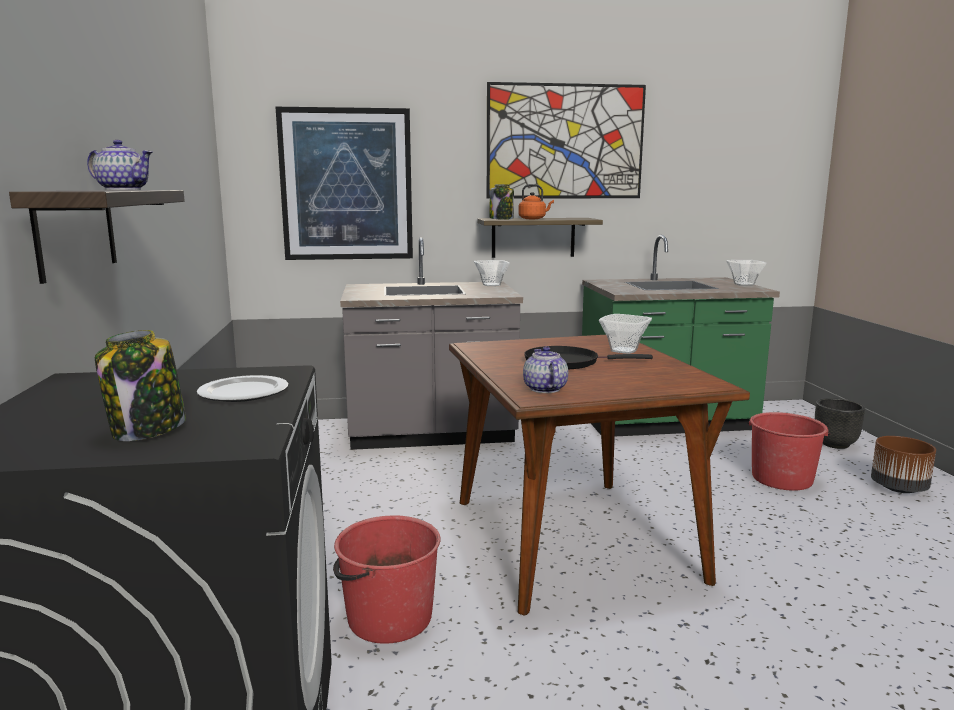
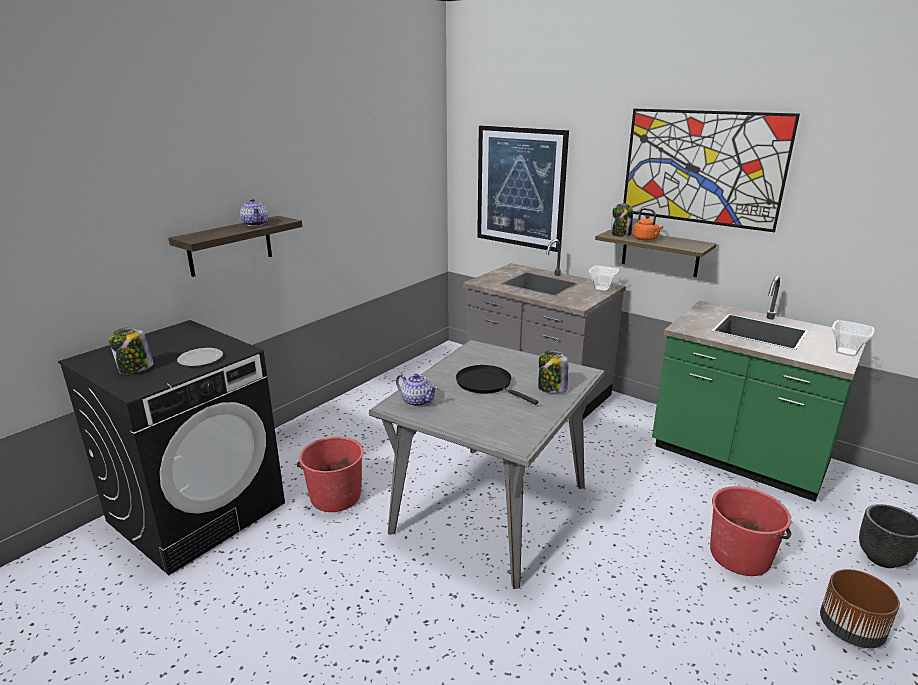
camera: 45 degrees right, 10 degrees up
(544, 389) = (417, 401): teapot -> teapot turned 90 degrees clockwise
(572, 538) = (491, 508): brown dining table -> grey dining table
(624, 351) = (551, 389): bowl -> jar

